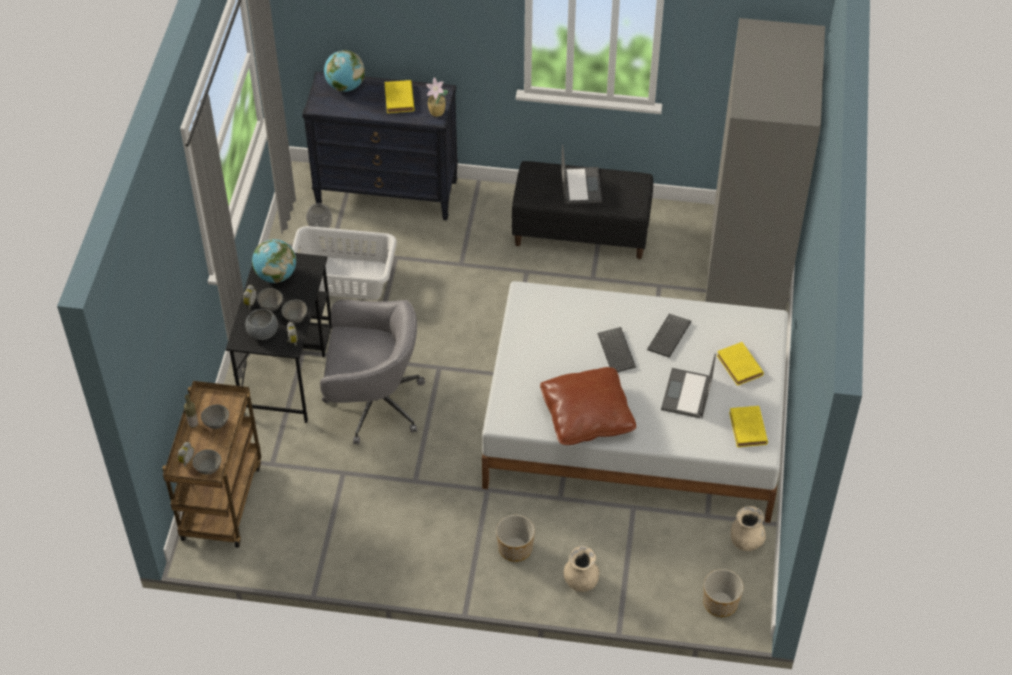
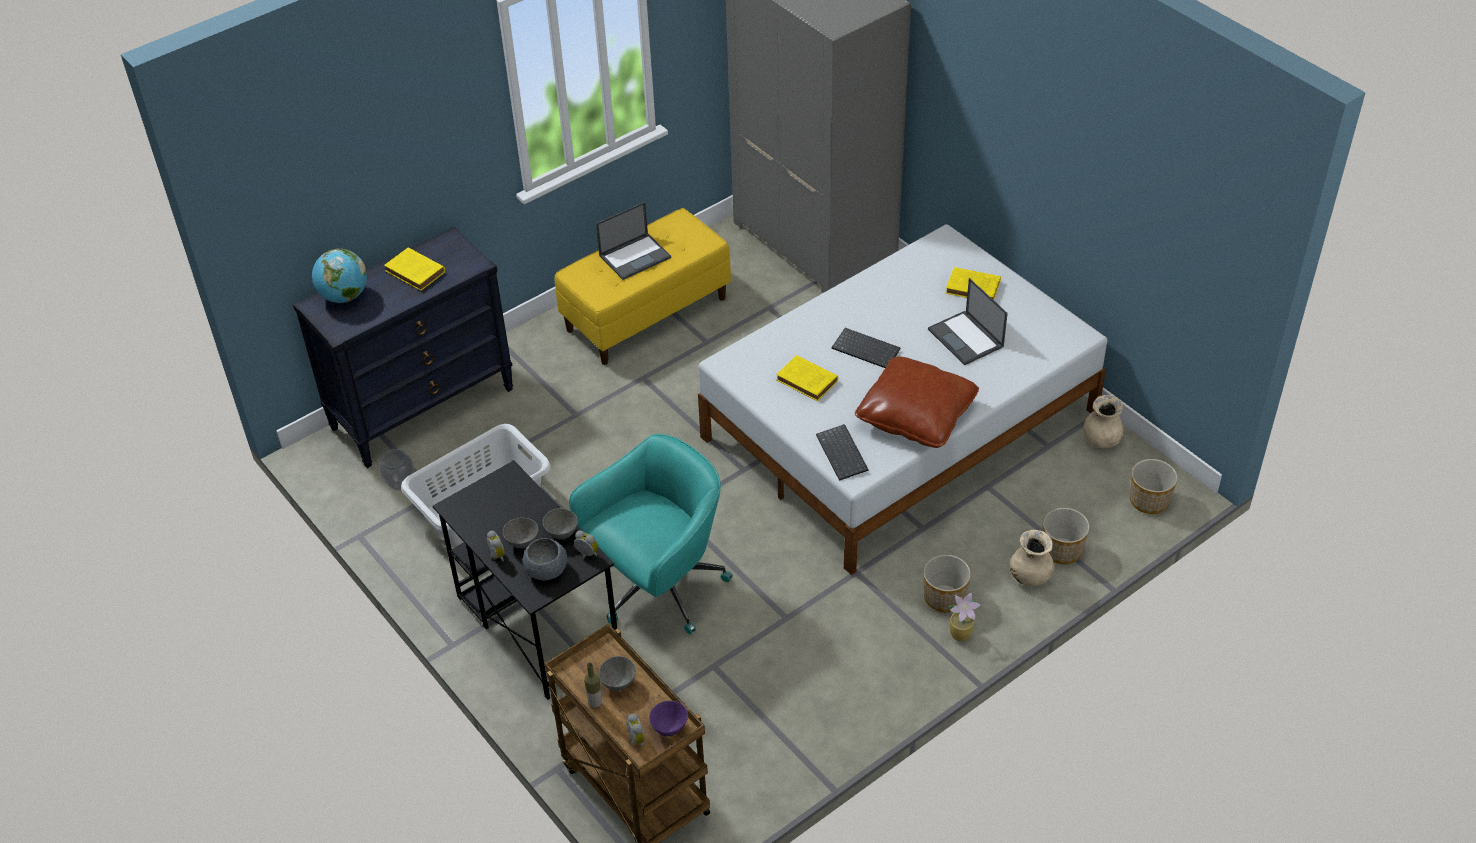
camera: 45 degrees left, 5 degrees down
(209, 469) = (669, 728): grey bowl -> purple bowl
(276, 275) = (487, 513): globe -> none
(372, 403) = (658, 587): grey office chair -> turquoise office chair
(437, 113) = (470, 259): potted plant -> potted plant (961, 634)
(580, 185) = (635, 256): laptop -> laptop turned 105 degrees clockwise
(581, 232) = (646, 313): black bench -> yellow bench
(622, 584) = (1062, 550): none -> planter
(669, 337) = (891, 307): keyboard -> keyboard (843, 454)
(748, 429) = (1047, 327): yellow book -> yellow book (808, 381)

